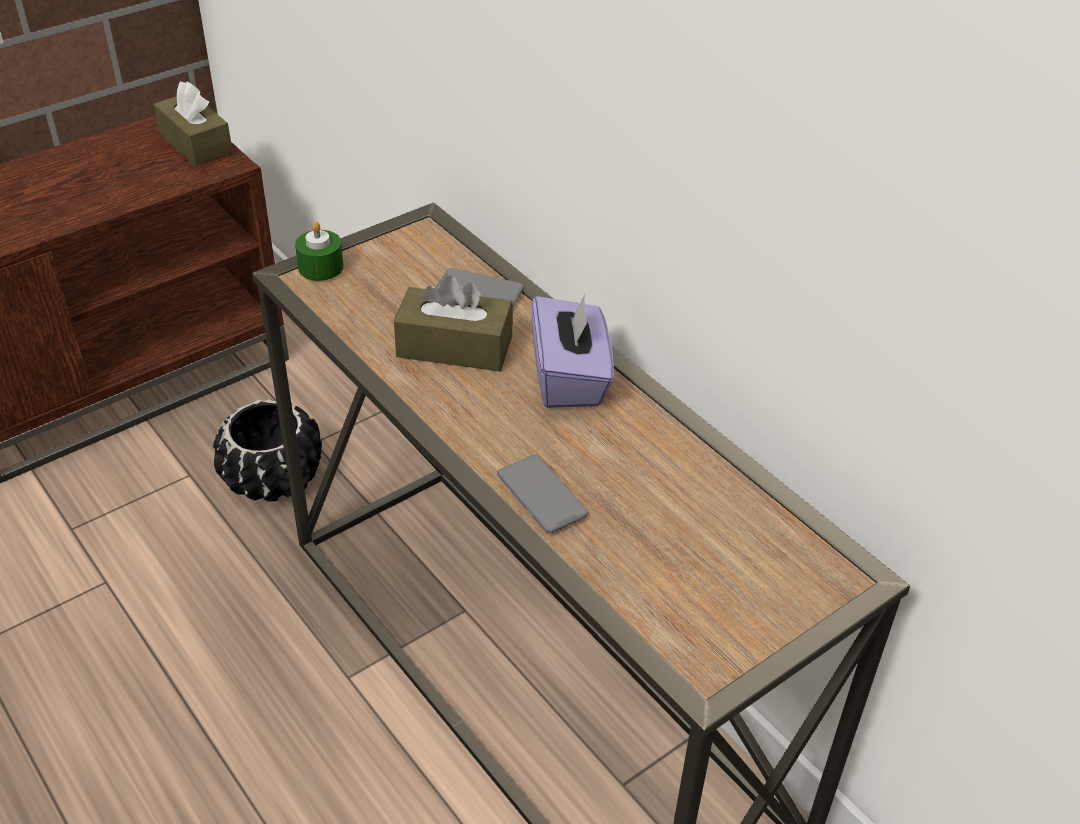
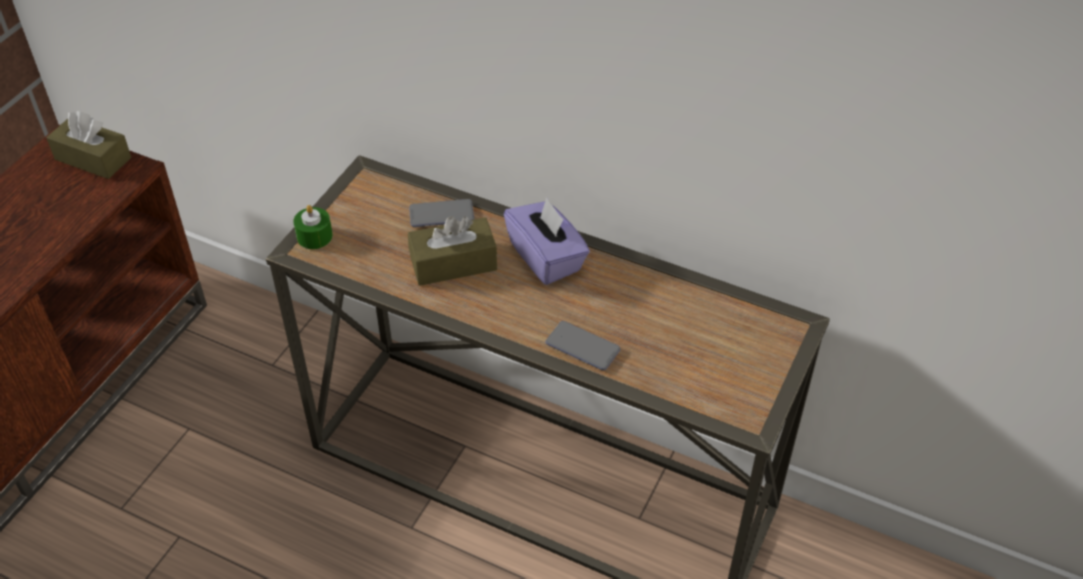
camera: 25 degrees left, 5 degrees up
(273, 477) = (258, 404): black planter -> none

